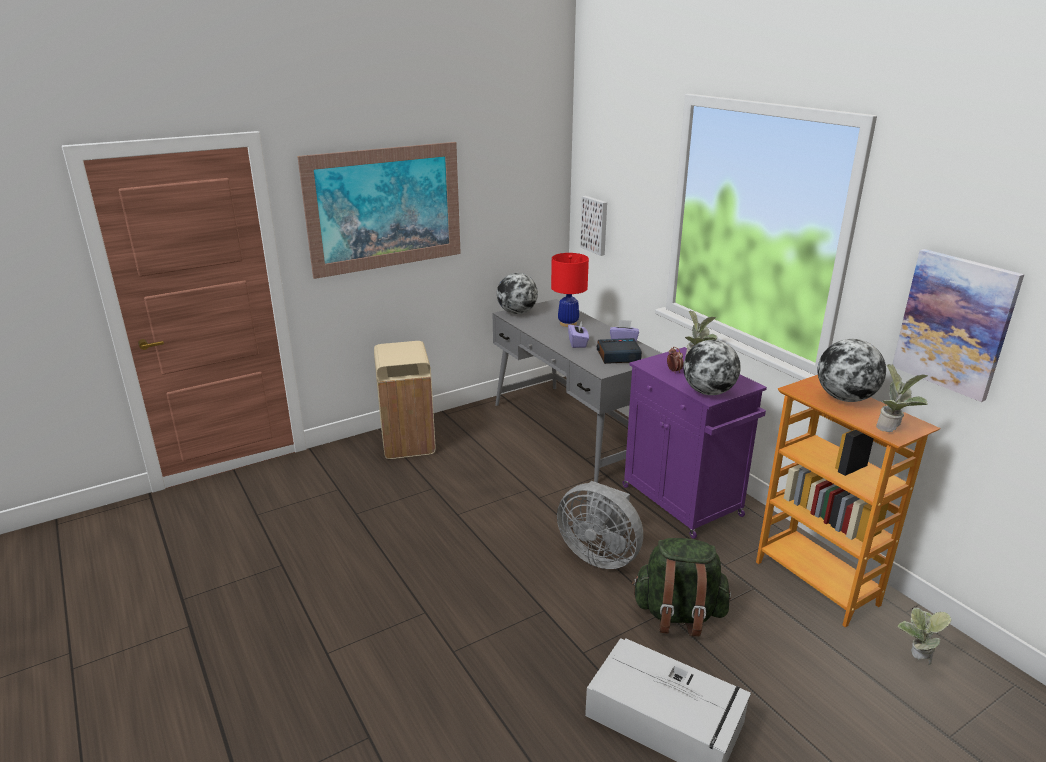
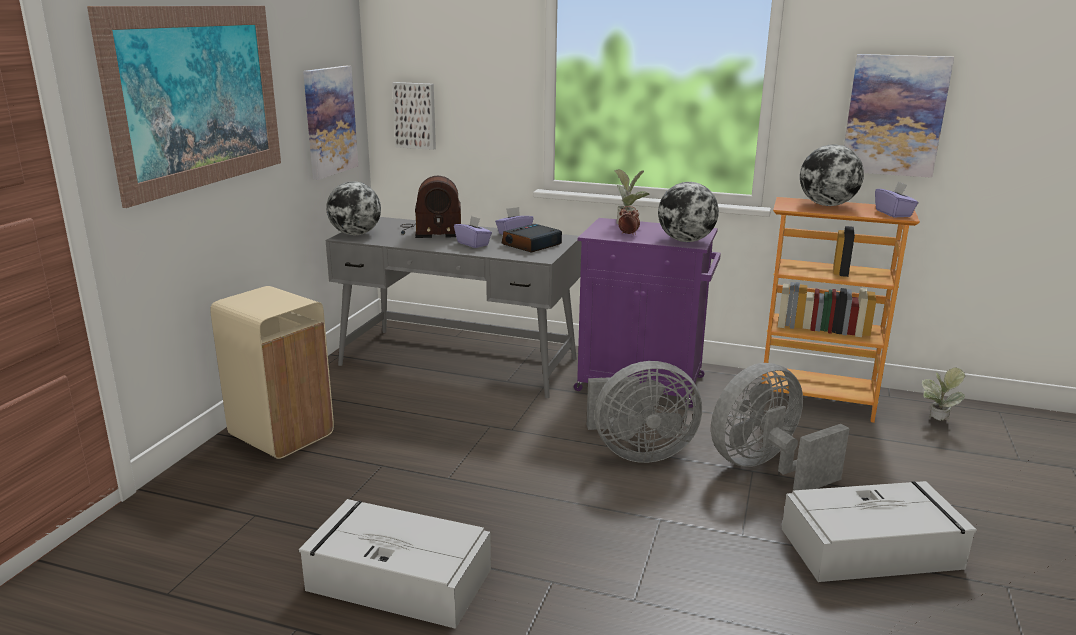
camera: 40 degrees left, 5 degrees down
(354, 563) = (396, 579): none -> grey storage box
(521, 223) = (329, 121): none -> picture
(568, 323) = (430, 232): red table lamp -> radio
(678, 615) = (765, 468): green backpack -> grey fan
(893, 429) = (893, 213): potted plant -> purple tissue box

